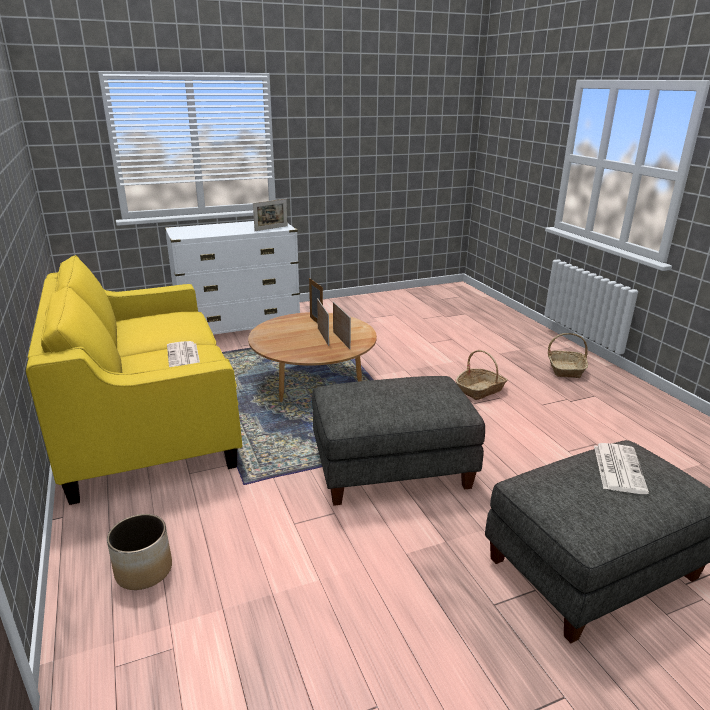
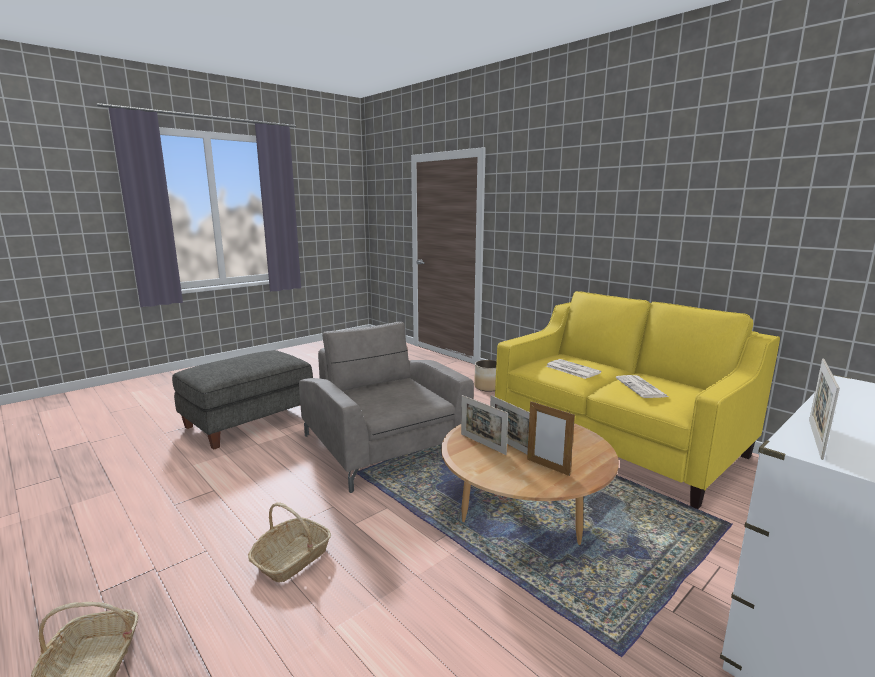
camera: 160 degrees right, 10 degrees down
(391, 469) = (384, 445): grey ottoman -> grey armchair
(618, 468) = (233, 367): newspaper -> newspaper (641, 388)

